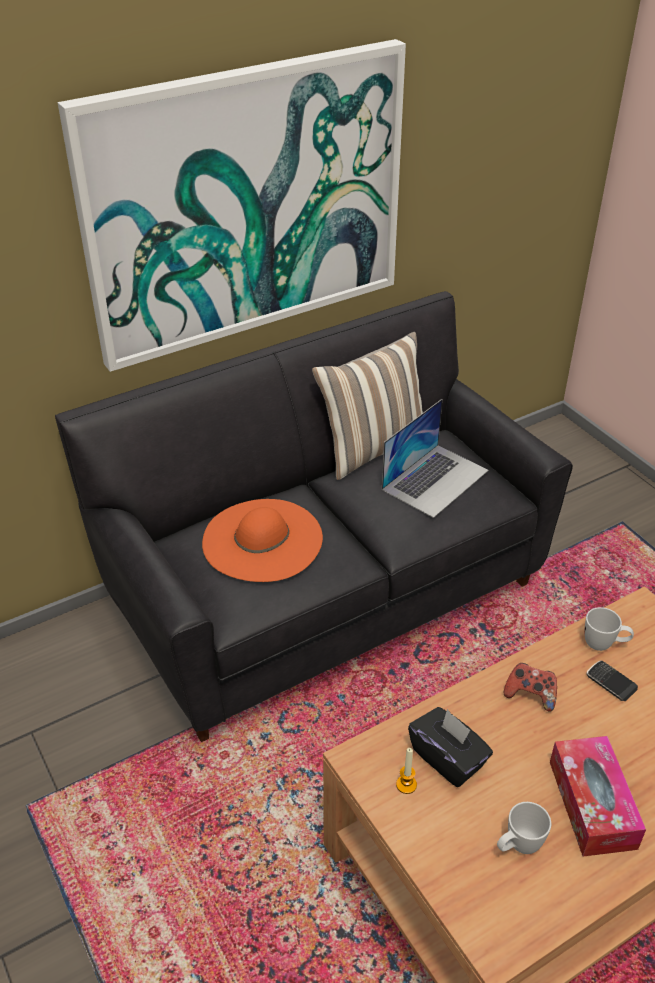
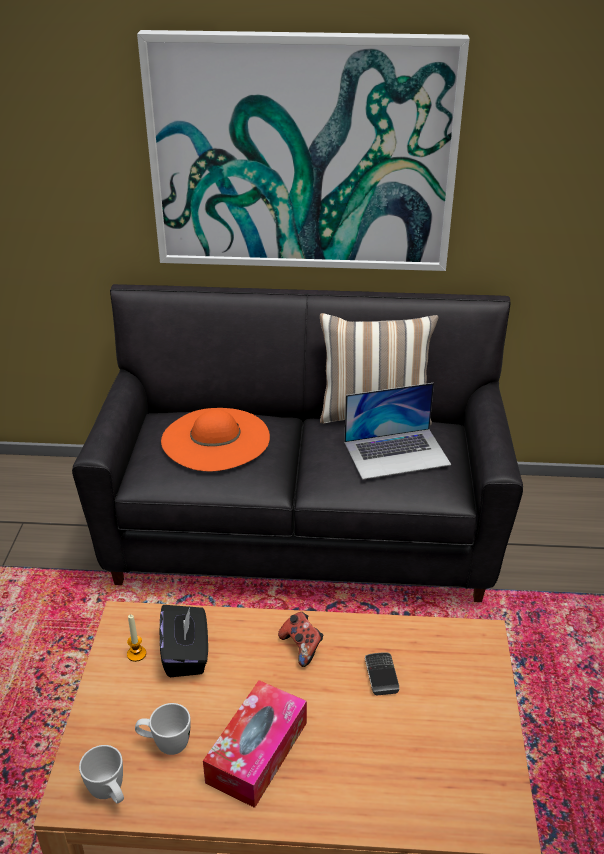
camera: 35 degrees right, 5 degrees down
(604, 644) = (410, 645): white mug -> white mug (110, 794)

